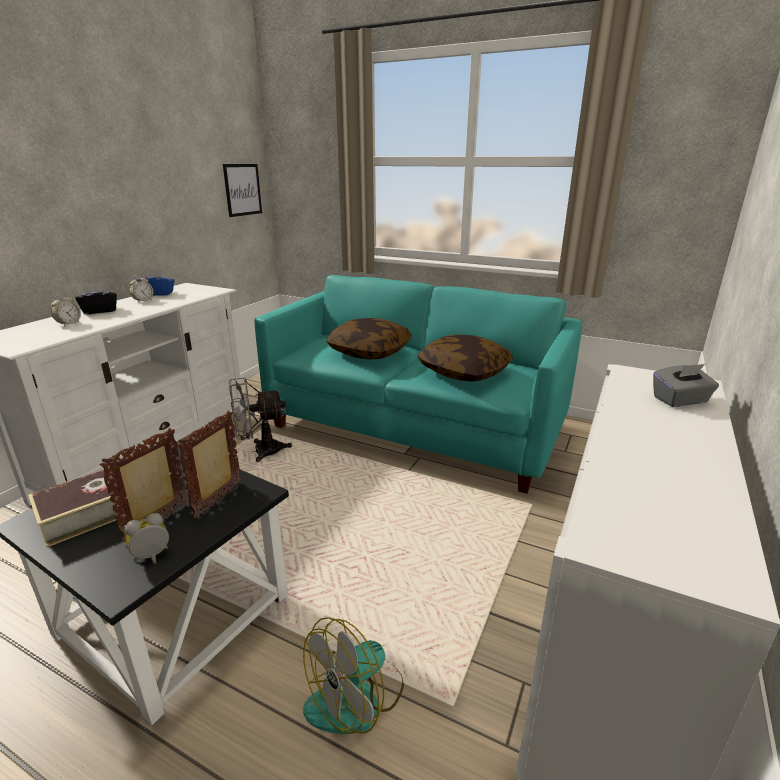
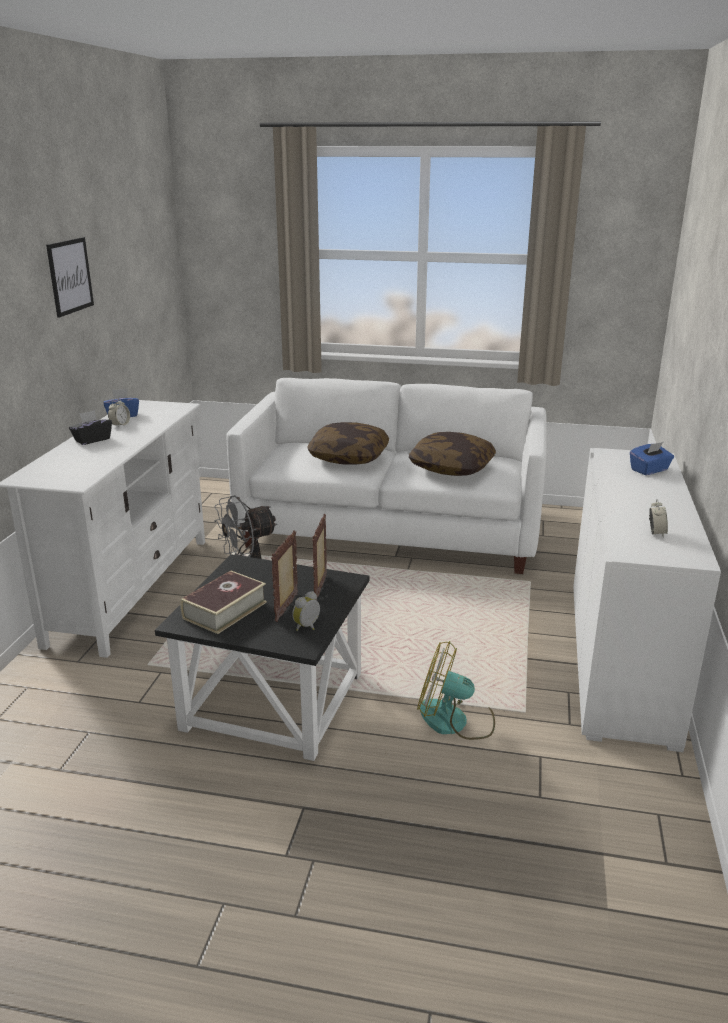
camera: 15 degrees left, 0 degrees up
(69, 324) = (84, 456): alarm clock -> alarm clock (656, 533)
(242, 189) = (164, 287): picture -> picture (70, 276)
(356, 697) = (455, 720): fan -> fan turned 75 degrees clockwise
(415, 426) = (392, 530): turquoise sofa -> white sofa
(680, 400) = (649, 470): grey tissue box -> blue tissue box

